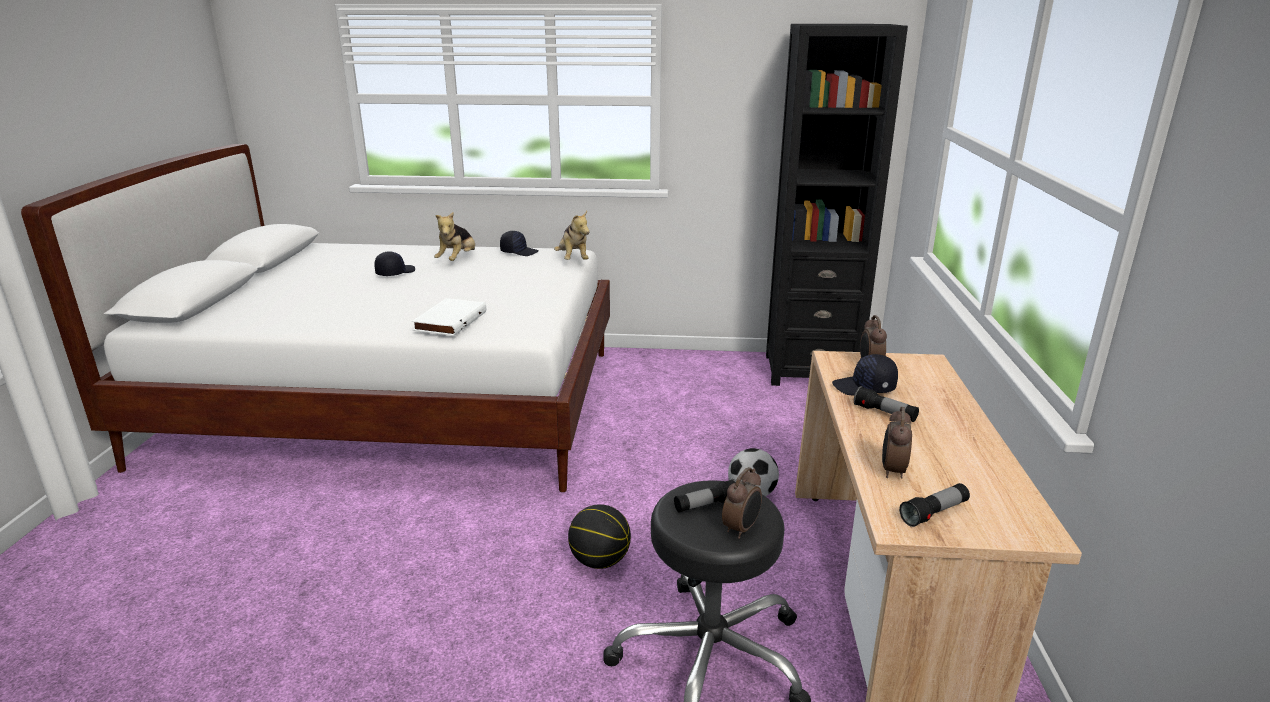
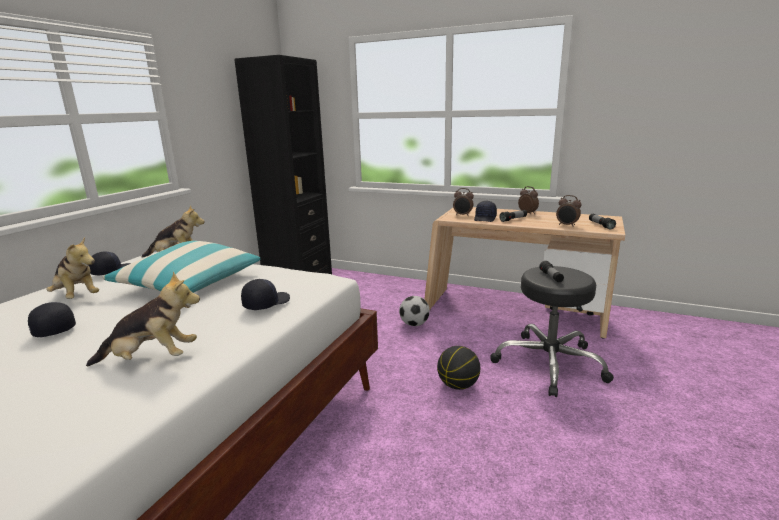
camera: 70 degrees left, 5 degrees down
(346, 312) = (152, 359): none -> plush toy
(449, 321) = (266, 303): white book -> black cap
(498, 284) = (189, 283): none -> pillow
(741, 529) = (573, 273): alarm clock -> alarm clock (527, 213)

